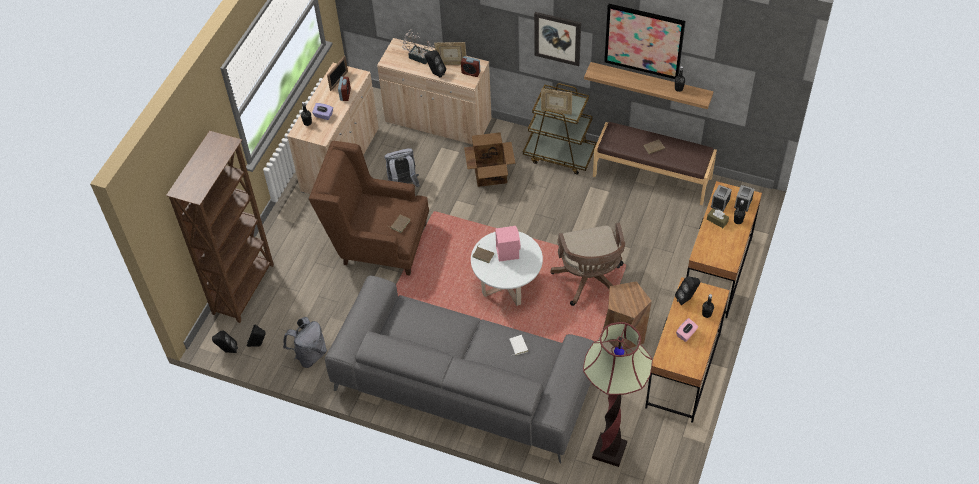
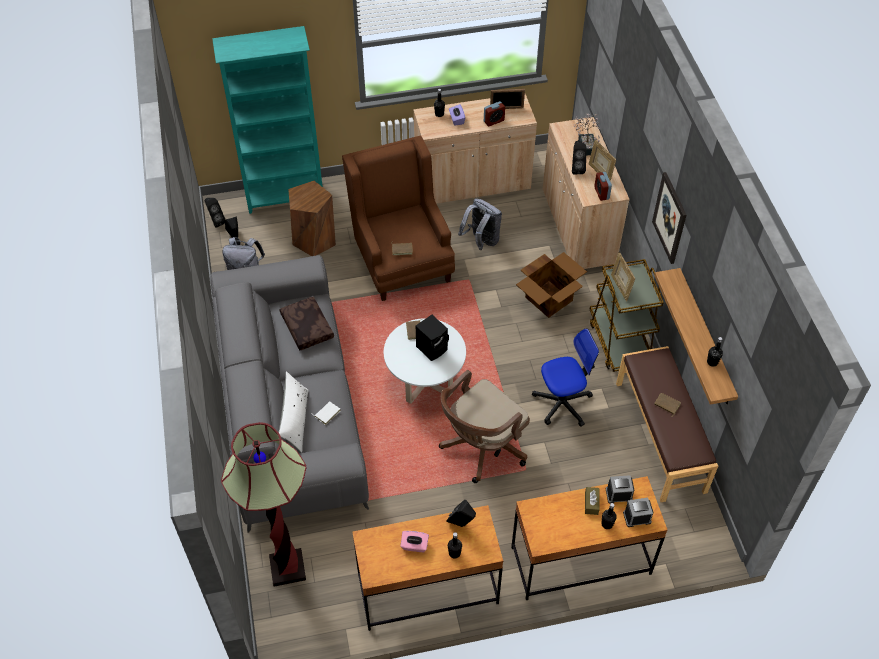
camera: 55 degrees right, 0 degrees up
(244, 289) = (285, 197): brown bookcase -> turquoise bookcase
(425, 322) = (306, 327): none -> brown pillow
(507, 252) = (432, 348): pink speaker -> black speaker
(509, 369) = (295, 420): none -> white pillow
(586, 214) = (562, 403): none -> office chair
(624, 333) = (438, 511): brown stool -> brown stool (314, 240)
(644, 41) = (714, 281): picture -> none

